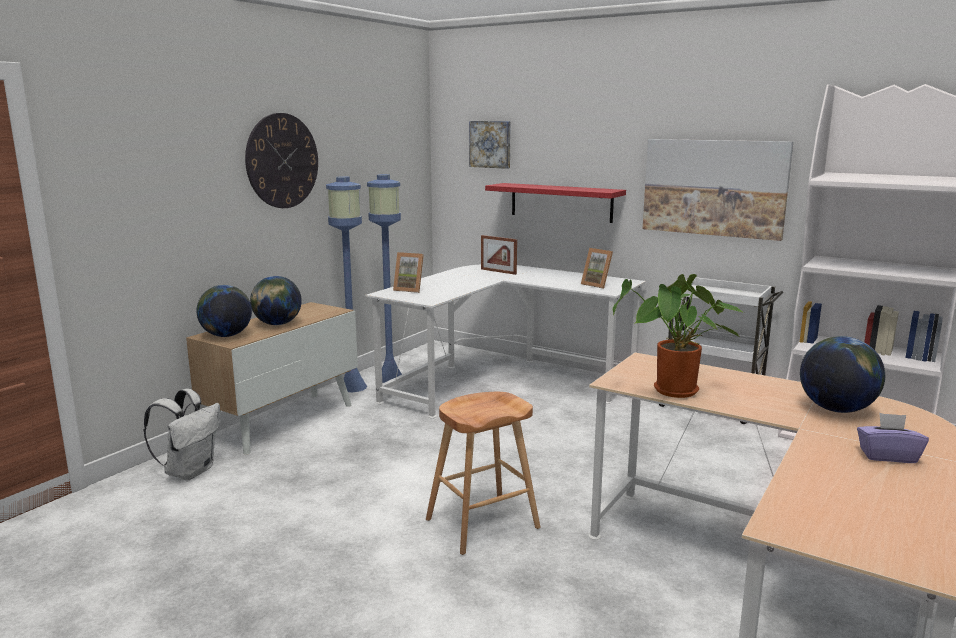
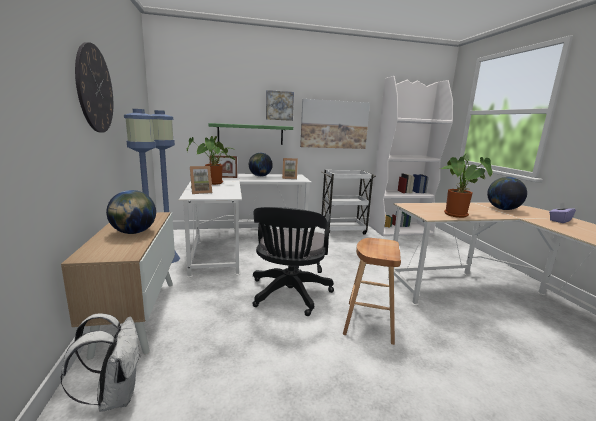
camera: 45 degrees left, 0 degrees up
(226, 335) = (106, 251): globe -> globe (260, 176)
(446, 459) = (289, 295): none -> black office chair
(458, 279) = (214, 183): none -> potted plant
(491, 144) = (199, 98): picture -> picture (279, 105)
(561, 202) = (250, 134): red shelf -> green shelf

